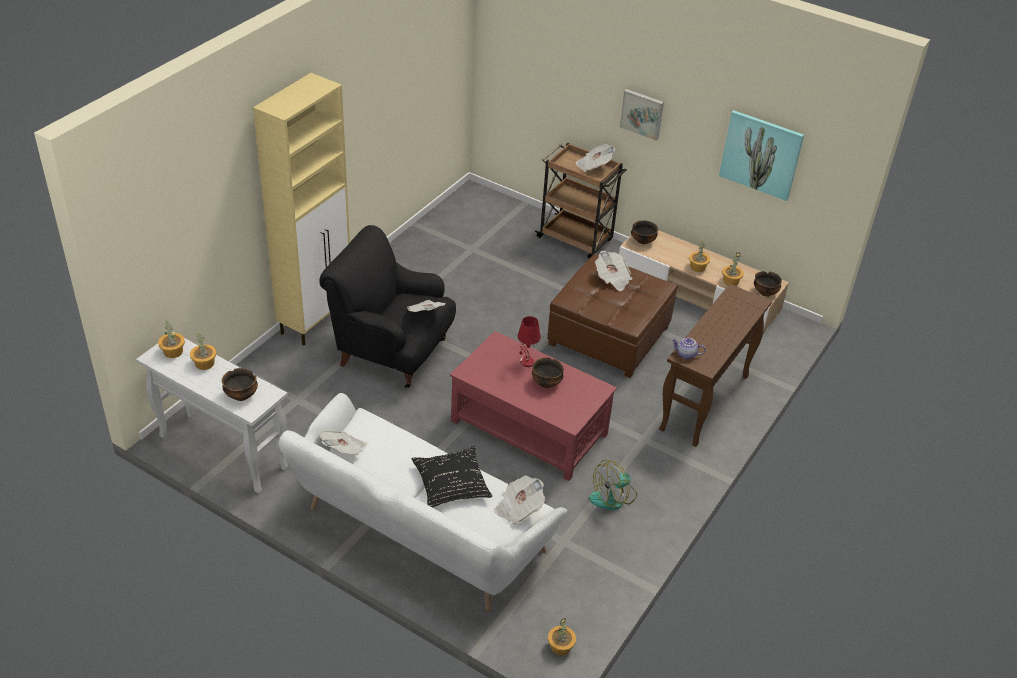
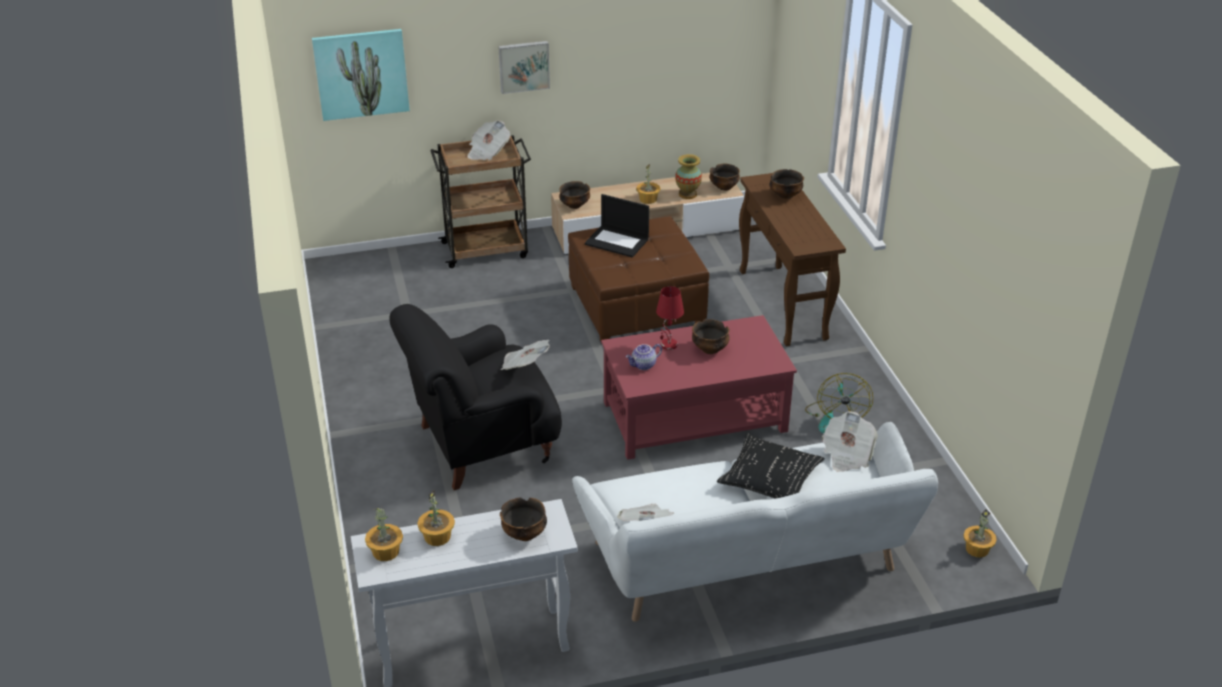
camera: 45 degrees left, 5 degrees down
(316, 320) = (362, 470): beige cabinet -> none
(612, 279) = (618, 241): newspaper -> laptop
(686, 354) = (801, 244): teapot -> teapot (643, 365)
(730, 281) = (687, 194): potted plant -> vase
(737, 316) = (785, 195): none -> bowl
(761, 154) = (668, 48): picture -> picture (361, 74)

